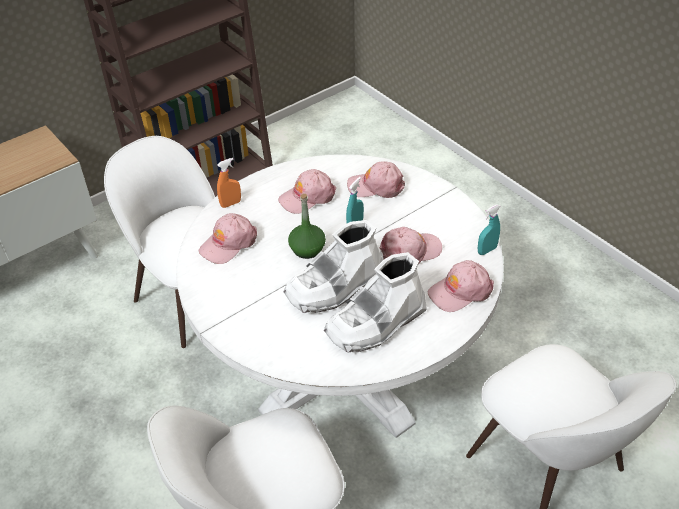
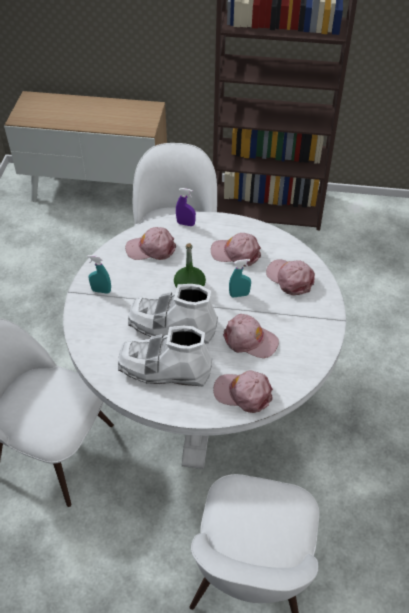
camera: 45 degrees right, 5 degrees up
(231, 204) = (185, 224): orange spray bottle -> purple spray bottle
(487, 250) = (301, 381): turquoise spray bottle -> turquoise spray bottle (101, 291)

